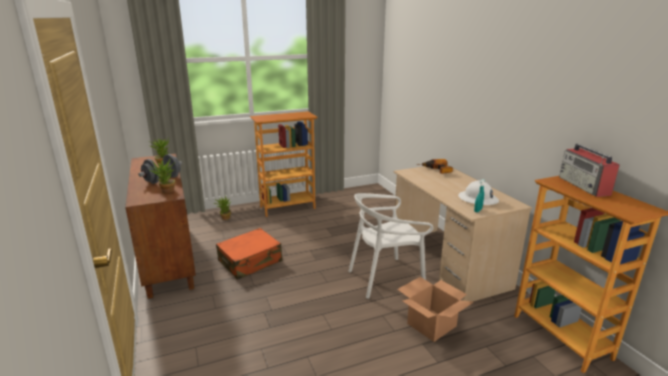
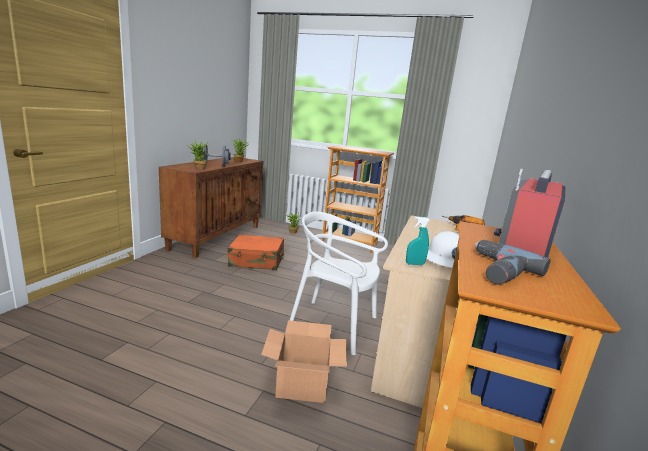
camera: 40 degrees right, 5 degrees down
(612, 205) = (495, 270): none -> power drill

